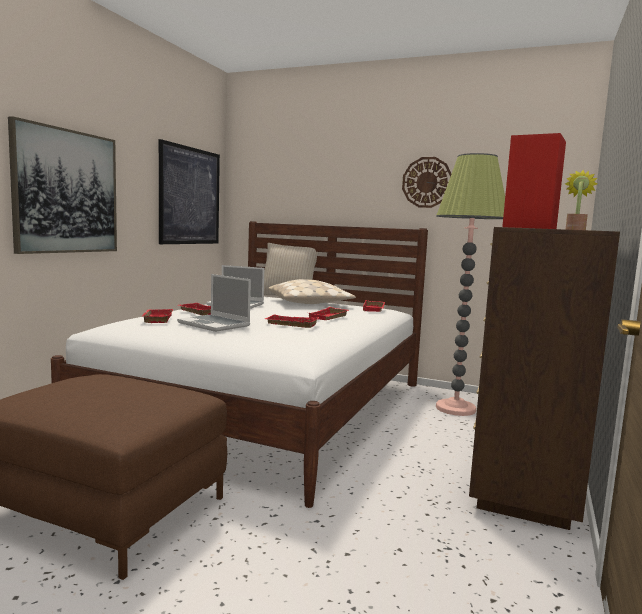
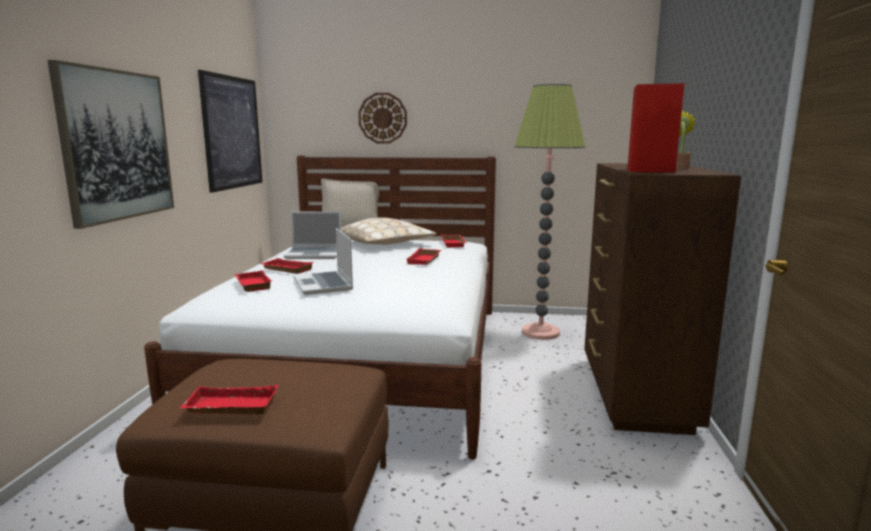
camera: 15 degrees left, 5 degrees up
(215, 324) = (324, 285): laptop -> laptop turned 45 degrees clockwise
(290, 324) = (399, 275): red tray -> red tray (229, 407)
(427, 182) = (491, 109): wall clock -> wall clock (382, 118)

